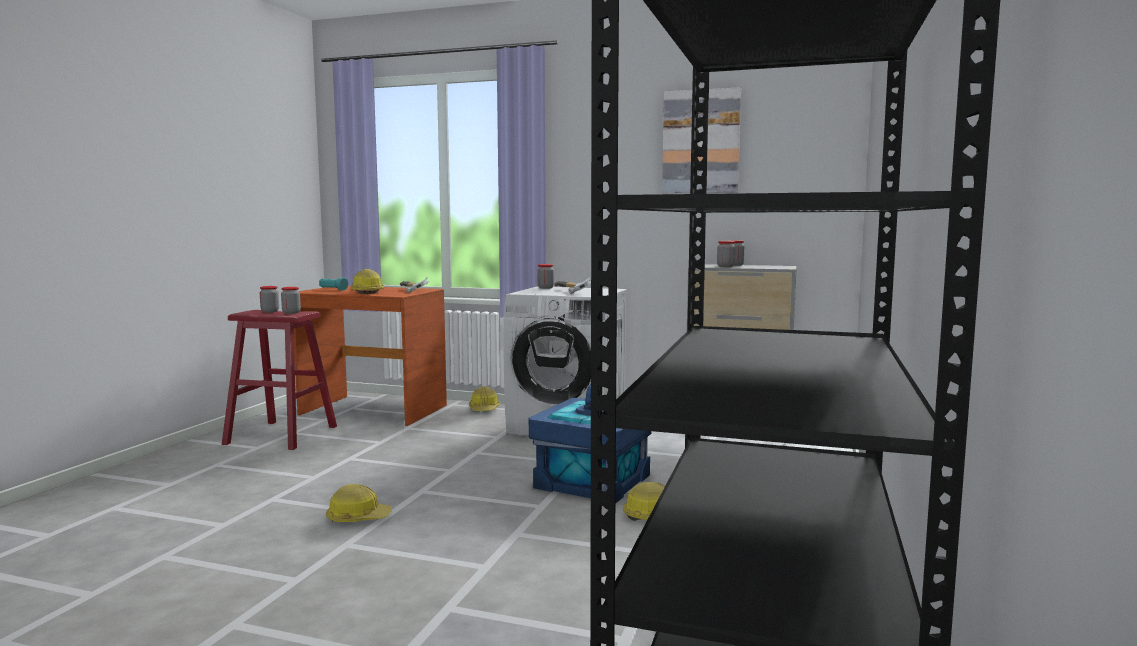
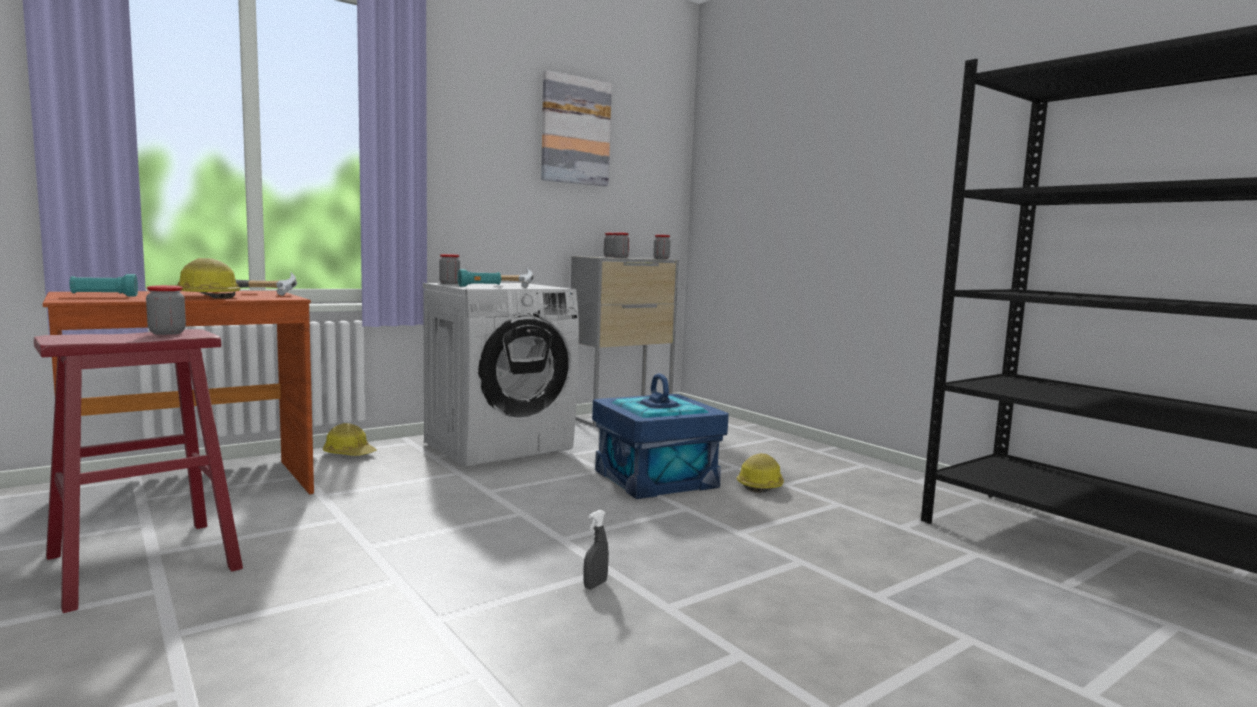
camera: 55 degrees left, 0 degrees up
(270, 311) = (103, 335): jar -> jar (661, 259)
(358, 518) = (595, 585): hard hat -> grey spray bottle
(541, 292) = (480, 286): none -> turquoise flashlight

